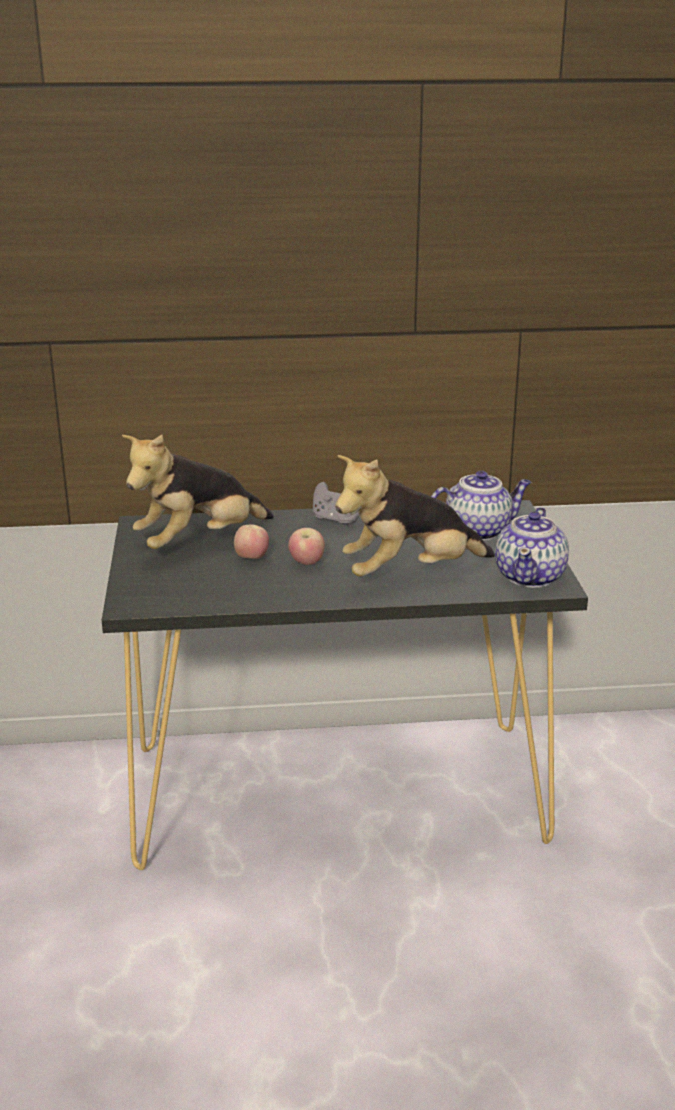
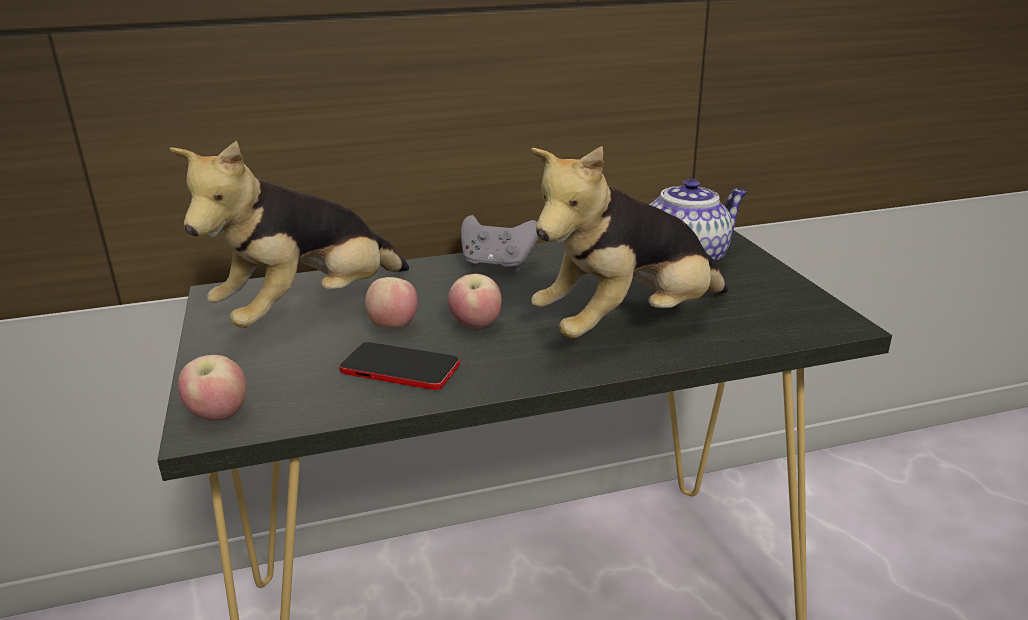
camera: 10 degrees left, 0 degrees up
(136, 600) = (219, 416): none -> apple
(249, 585) = (400, 368): none -> phone
(531, 576) = (794, 313): teapot -> none

